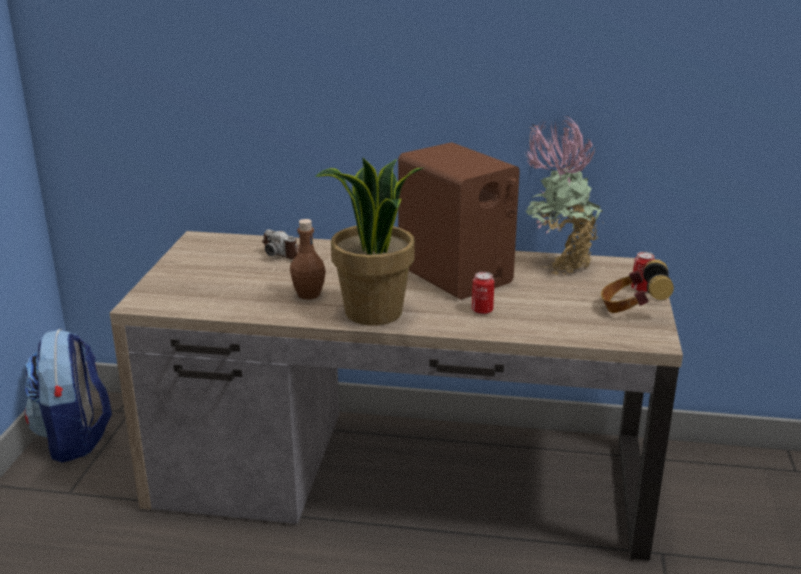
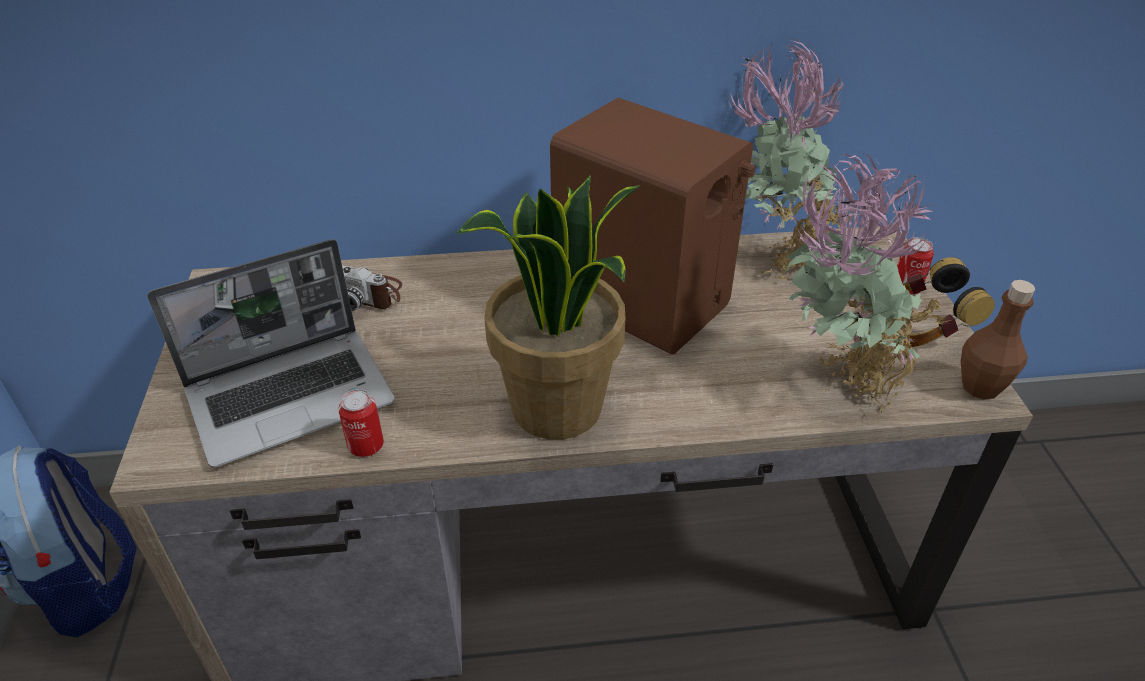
camera: 15 degrees left, 15 degrees up
(222, 289) = (292, 396): none -> laptop
(308, 294) = (439, 384): brown bottle -> brown bottle (980, 387)
(482, 310) = (715, 373): can -> can (366, 446)
(558, 325) = (836, 385): none -> potted plant

